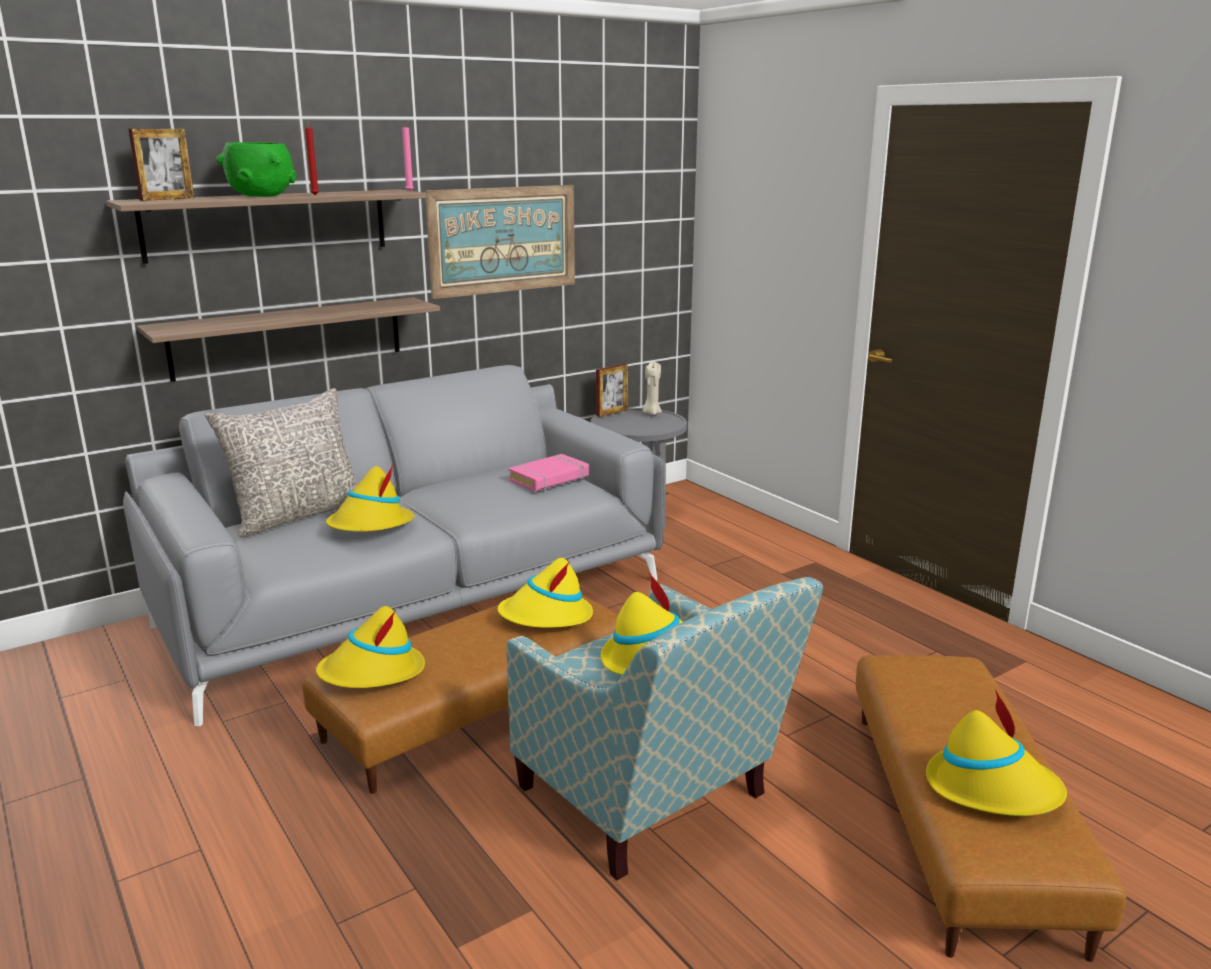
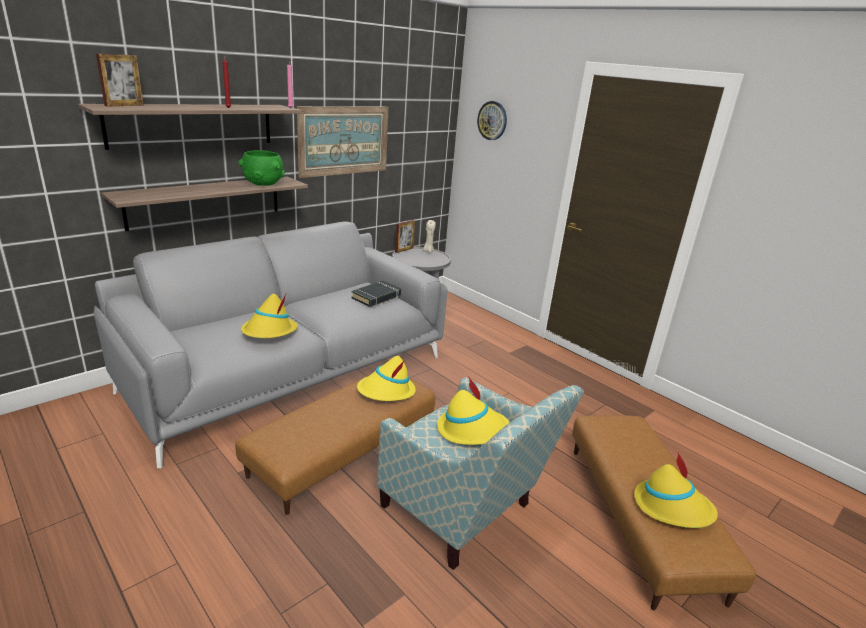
camera: 10 degrees left, 5 degrees up
(261, 196) = (191, 107): green bowl -> green bowl (263, 184)
(297, 515) = (217, 323): grey pillow -> none
(372, 673) = (283, 435): yellow hat -> none
(549, 478) = (376, 297): pink book -> black book
(746, 196) = (492, 120): none -> wall clock

